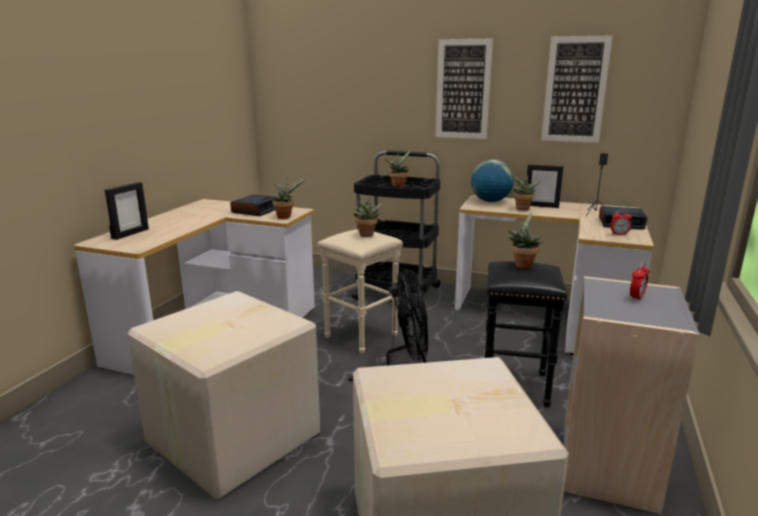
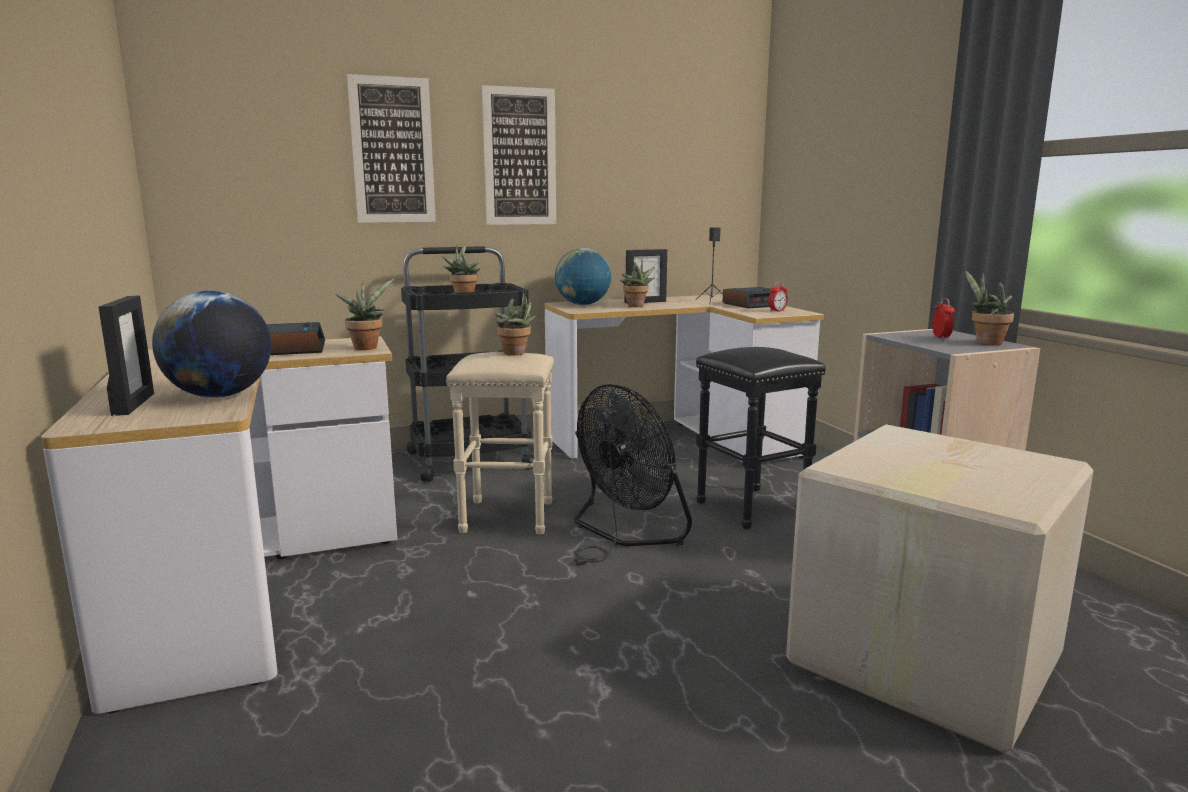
camera: 40 degrees left, 5 degrees down
(163, 236) = (220, 395): none -> globe
(231, 438) = (542, 689): cardboard box -> none
(522, 265) = (751, 348): potted plant -> potted plant (985, 342)
(575, 90) = (654, 158): picture -> picture (392, 151)

